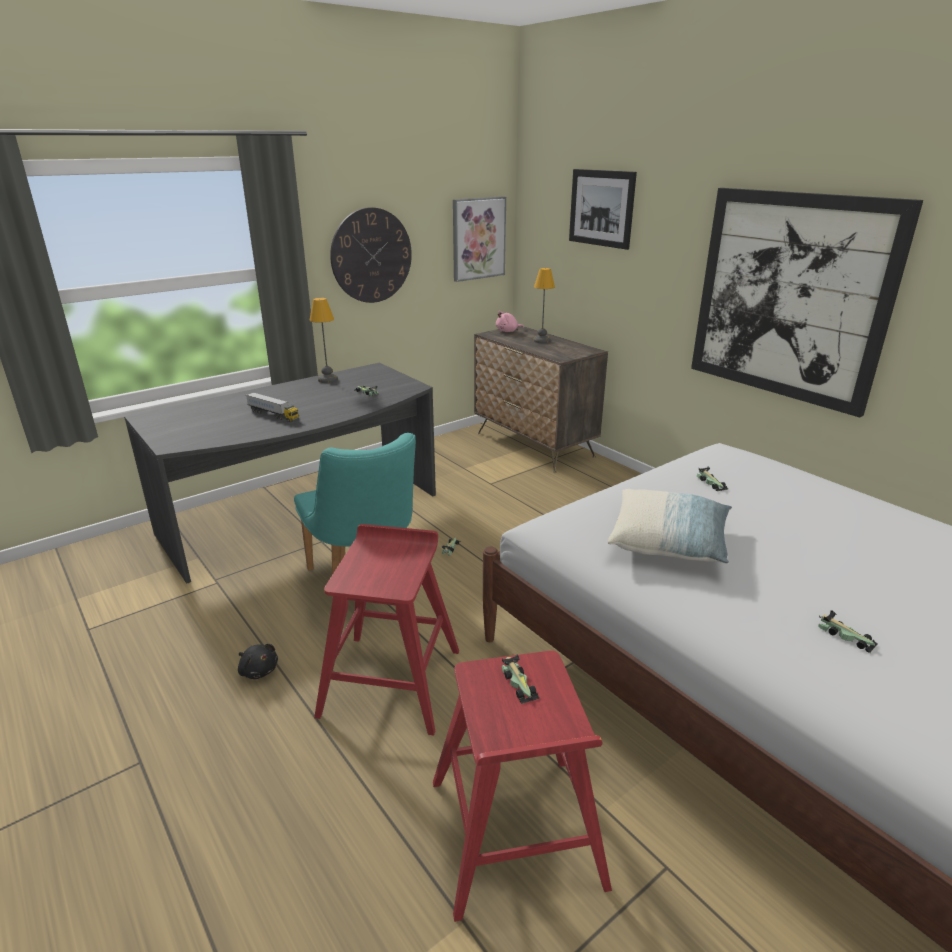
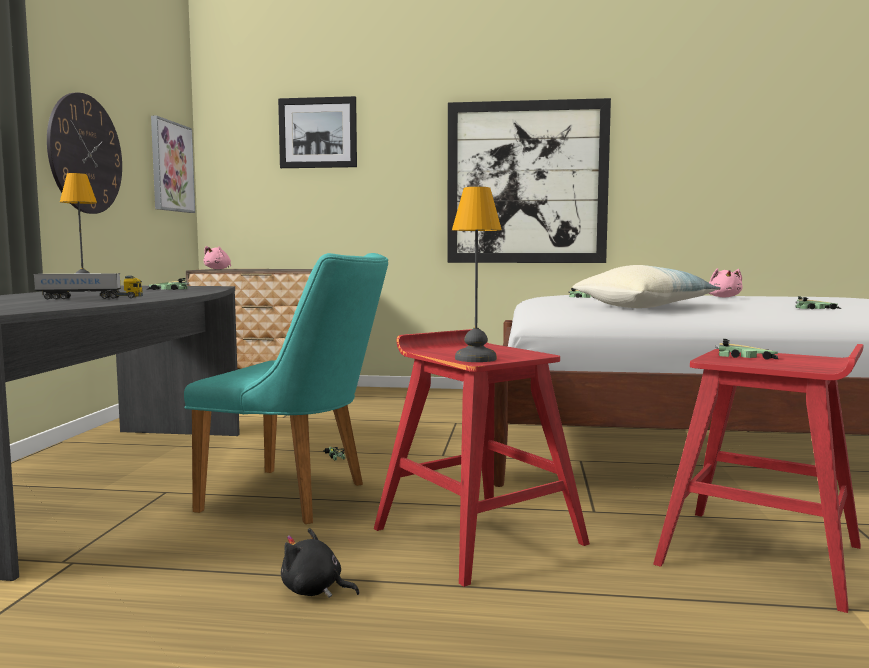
camera: 45 degrees left, 20 degrees down
(258, 670) = (314, 590): black plush toy -> black plush toy turned 150 degrees counterclockwise
(542, 340) = (271, 269): table lamp -> table lamp (476, 358)
(872, 542) = (723, 297): none -> pink plush toy

